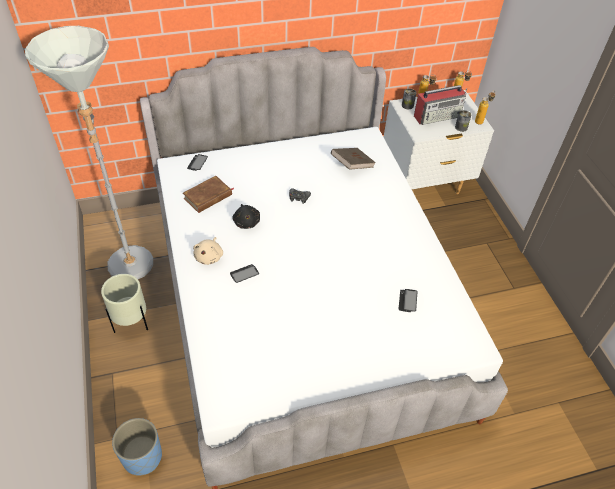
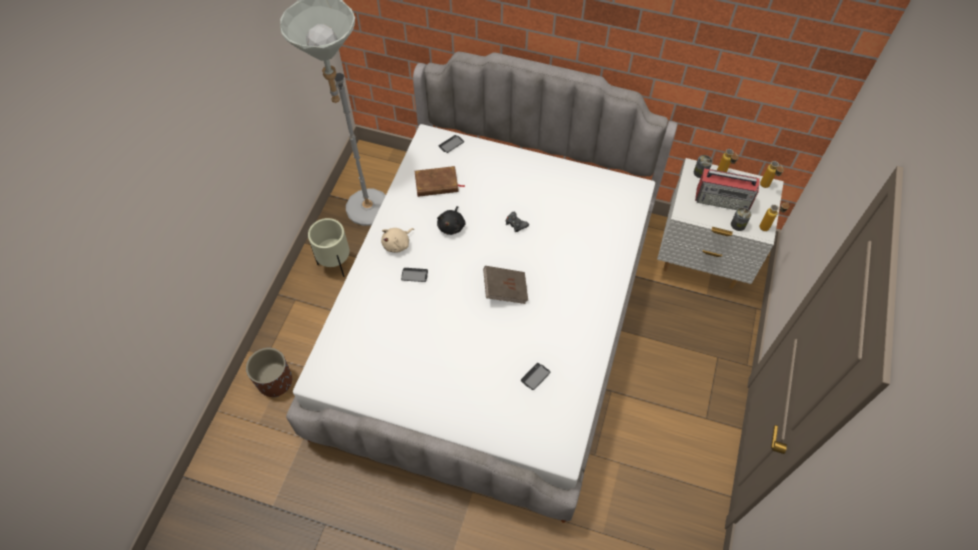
camera: 35 degrees right, 10 degrees up
(142, 456) = (275, 381): blue planter -> brown planter
(352, 165) = (593, 214): brown book -> brown book (505, 290)

